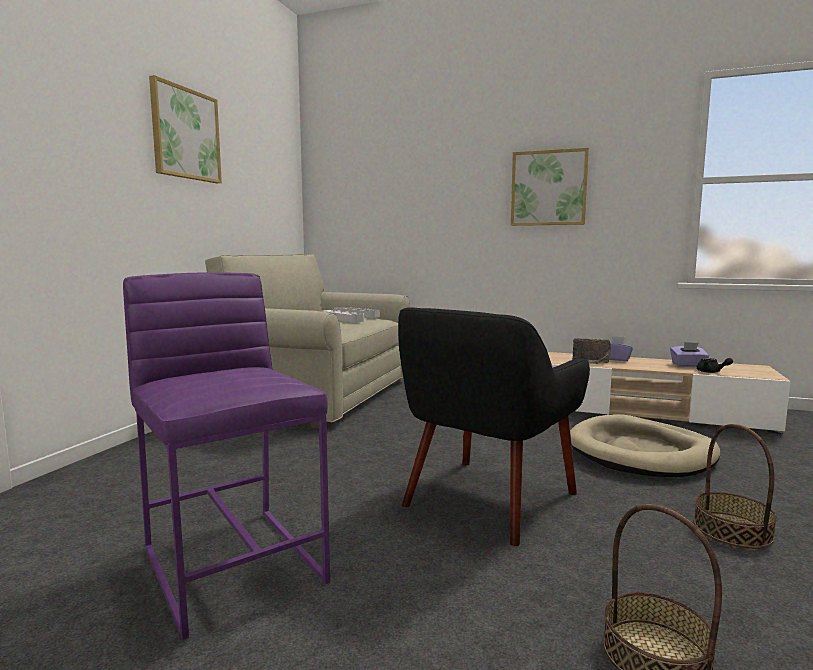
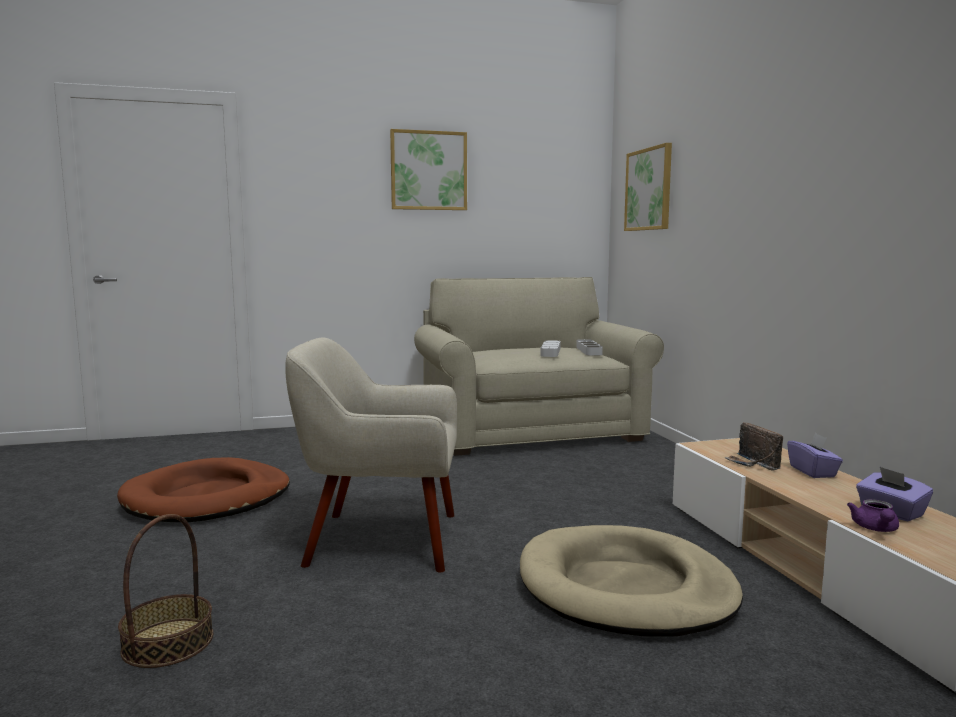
camera: 55 degrees right, 0 degrees up
(234, 563) = (208, 498): purple stool -> brown dog bed
(487, 499) = (380, 539): black armchair -> beige armchair
(548, 188) = (805, 187): picture -> picture (649, 189)
(711, 372) = (875, 529): black teapot -> purple teapot
(732, 530) = (442, 664): basket -> none

